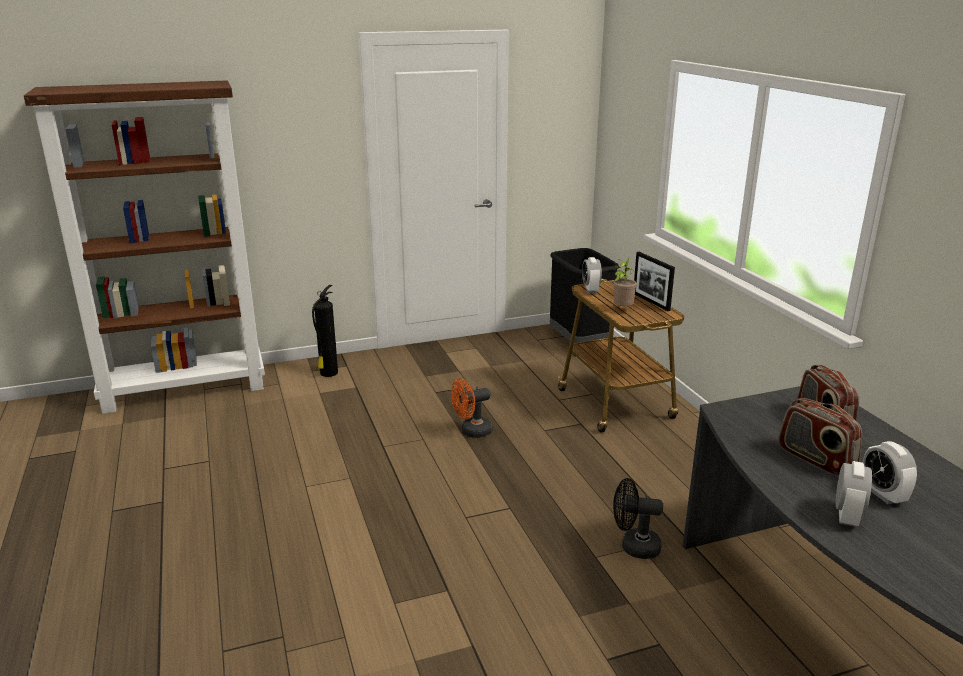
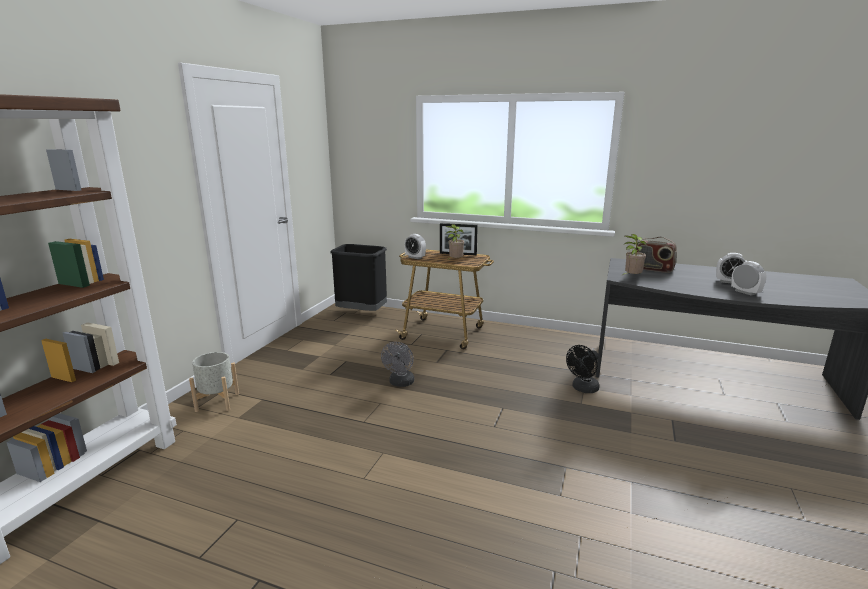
camera: 50 degrees left, 5 degrees down
(328, 373) = (217, 402): fire extinguisher -> grey planter
(471, 432) = (400, 383): orange fan -> grey fan
(743, 417) = (631, 277): none -> potted plant
(815, 459) = (687, 281): radio -> none

